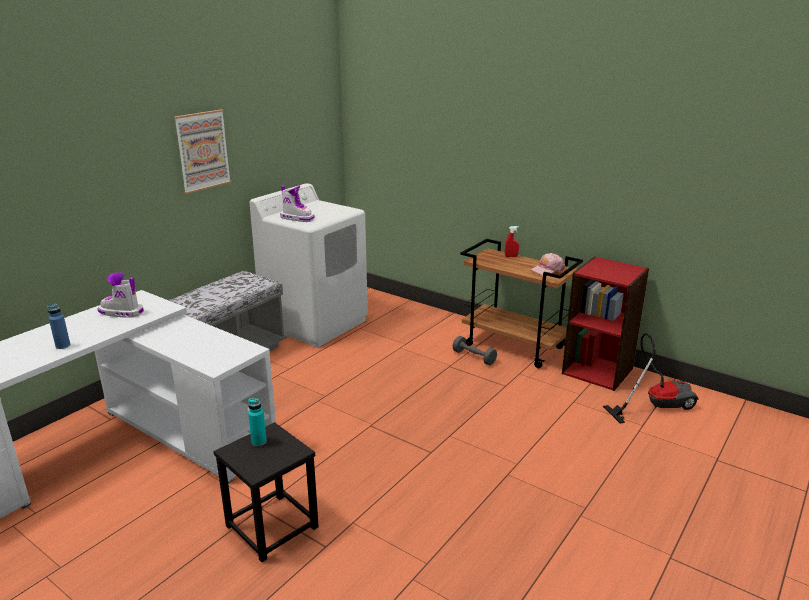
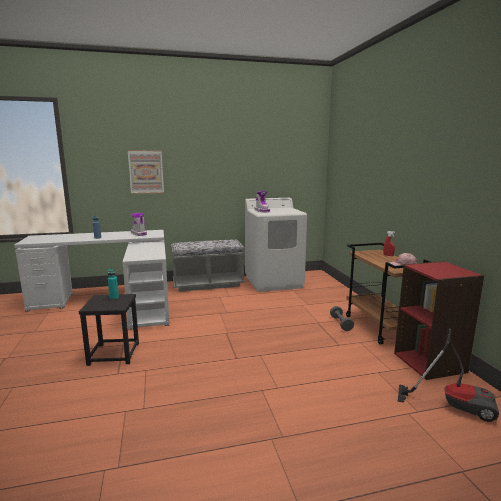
camera: 40 degrees right, 10 degrees down
(202, 151) = (219, 166): picture -> picture (146, 172)

